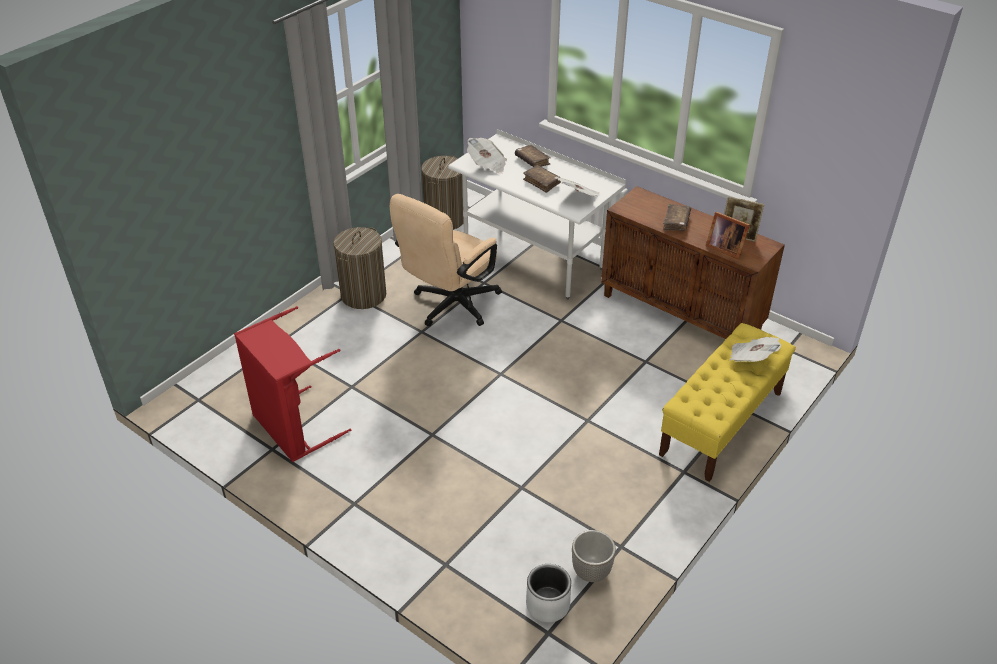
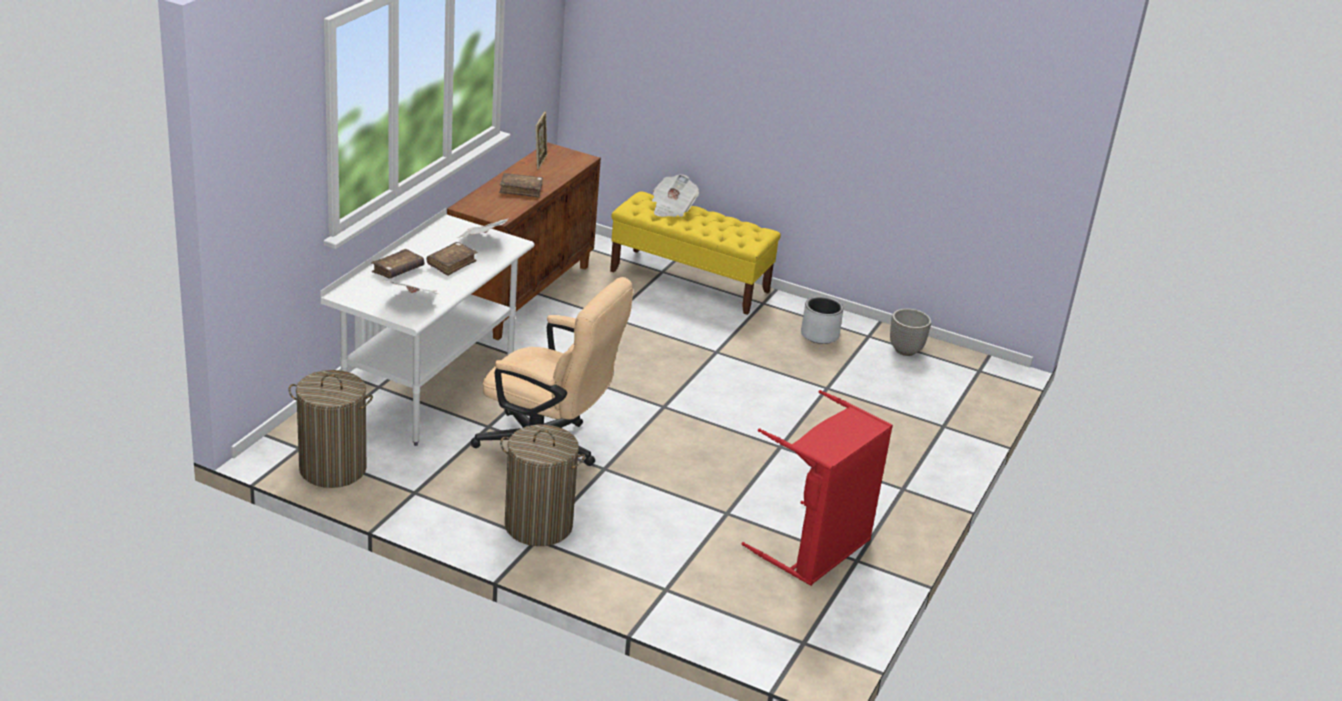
camera: 105 degrees left, 10 degrees down
(548, 604) = (951, 371): grey planter -> grey planter (819, 335)
(724, 248) = (563, 169): picture frame -> none

